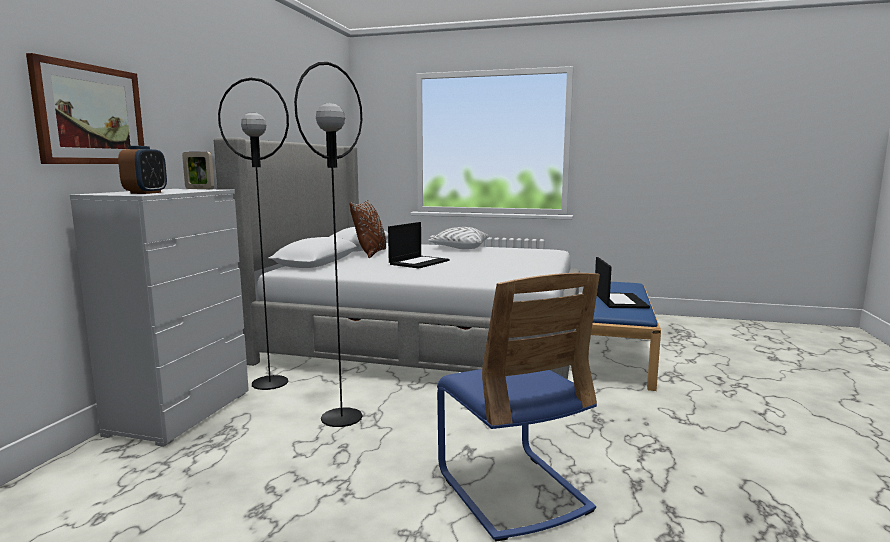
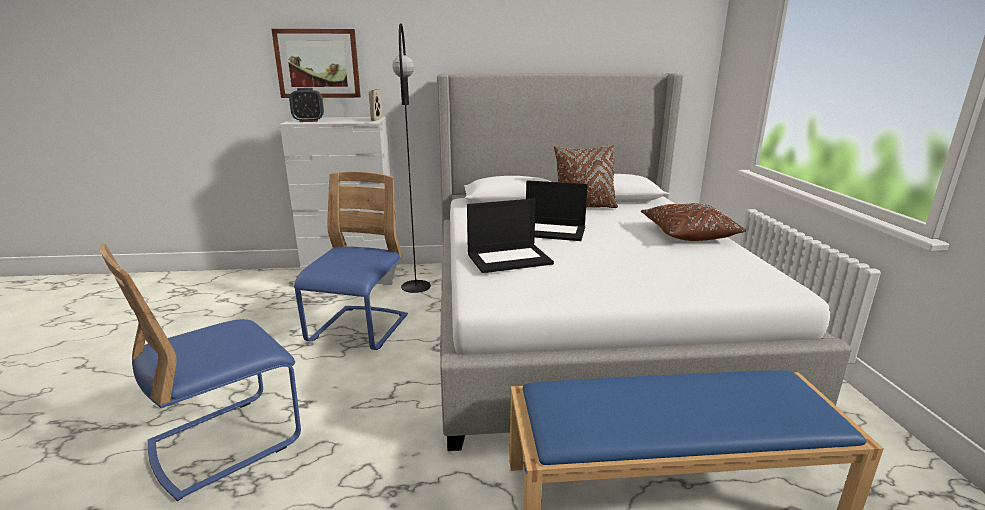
camera: 70 degrees right, 10 degrees up
(341, 417) = (359, 330): black floor lamp -> blue chair
(459, 248) = (687, 234): white pillow -> brown pillow
(619, 301) = (640, 406): laptop -> laptop (510, 258)

